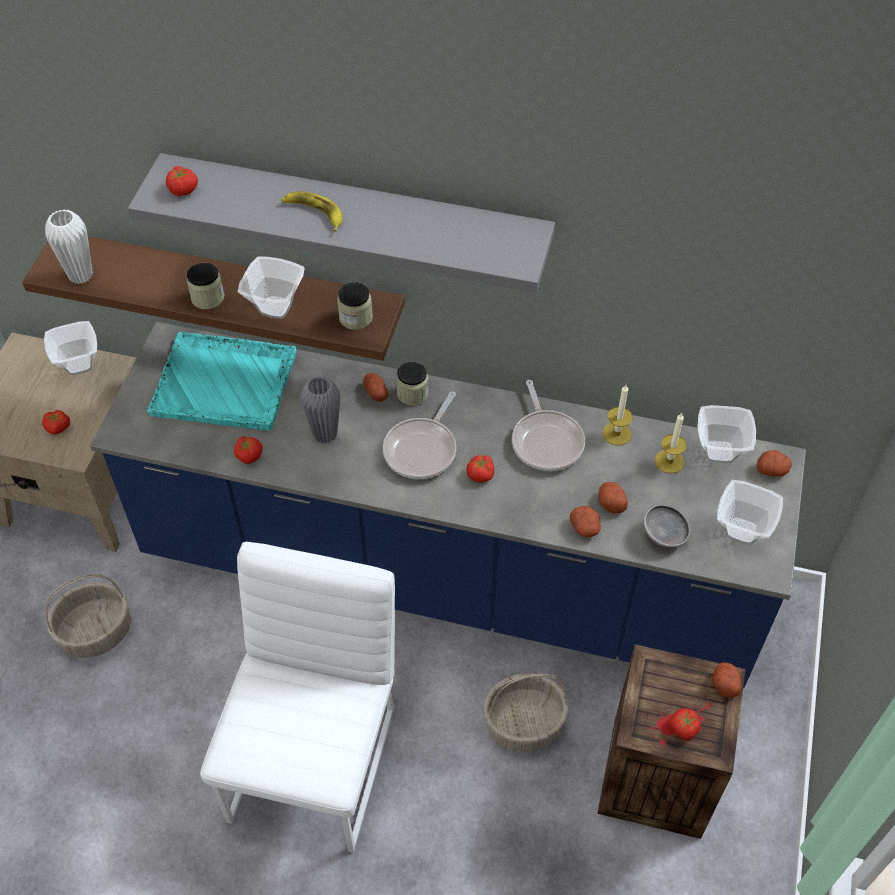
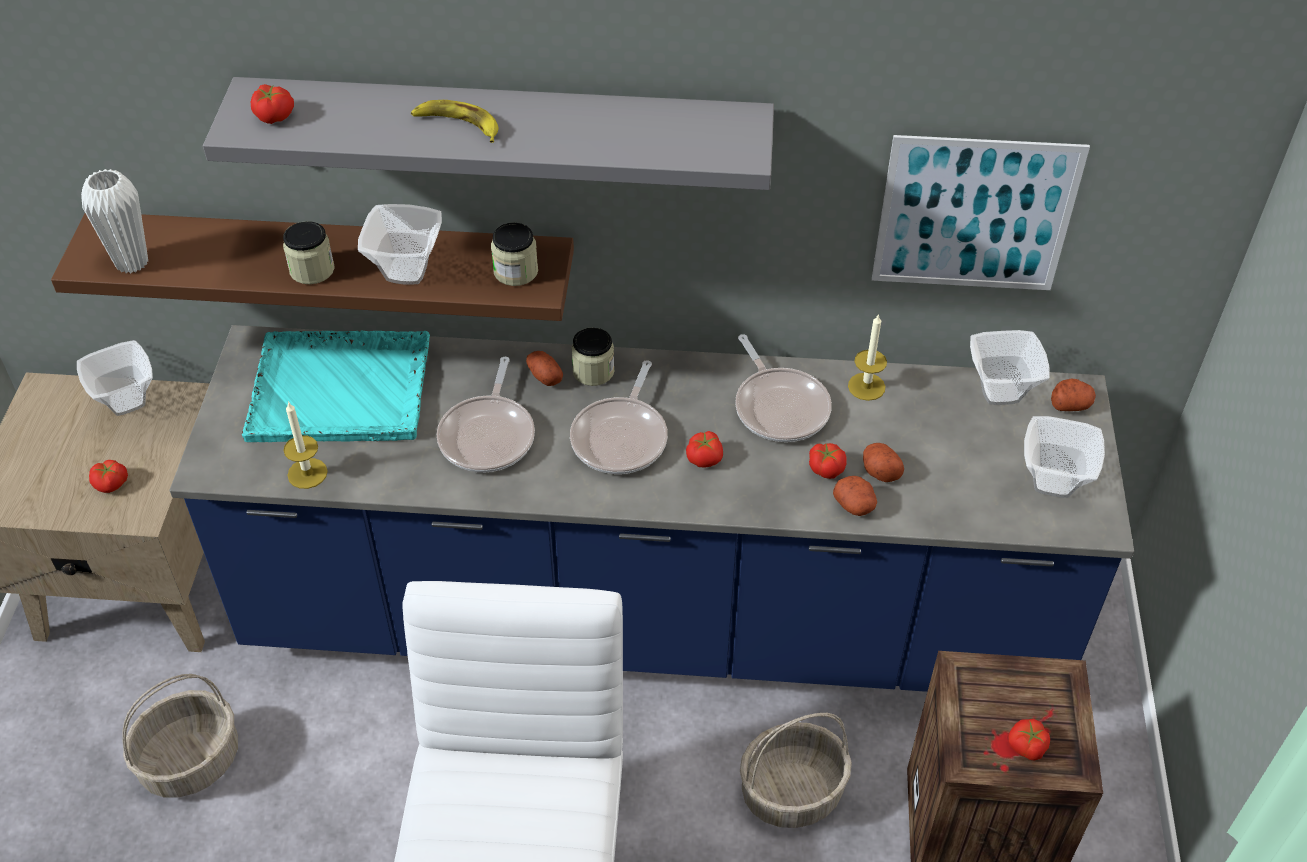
camera: 10 degrees left, 5 degrees down
(249, 455) = (392, 474): tomato -> tomato (826, 468)
(325, 434) = (489, 435): grey vase -> frying pan
(665, 535) = (958, 500): grey bowl -> none
(669, 461) = (941, 411): candle -> candle (307, 473)
(708, 320) = (975, 214): none -> picture
(724, 684) = (1064, 683): potato -> none

